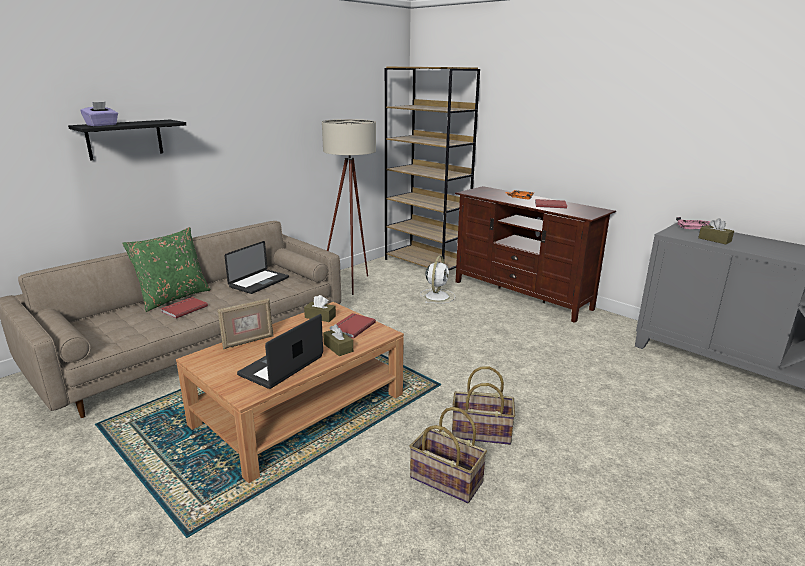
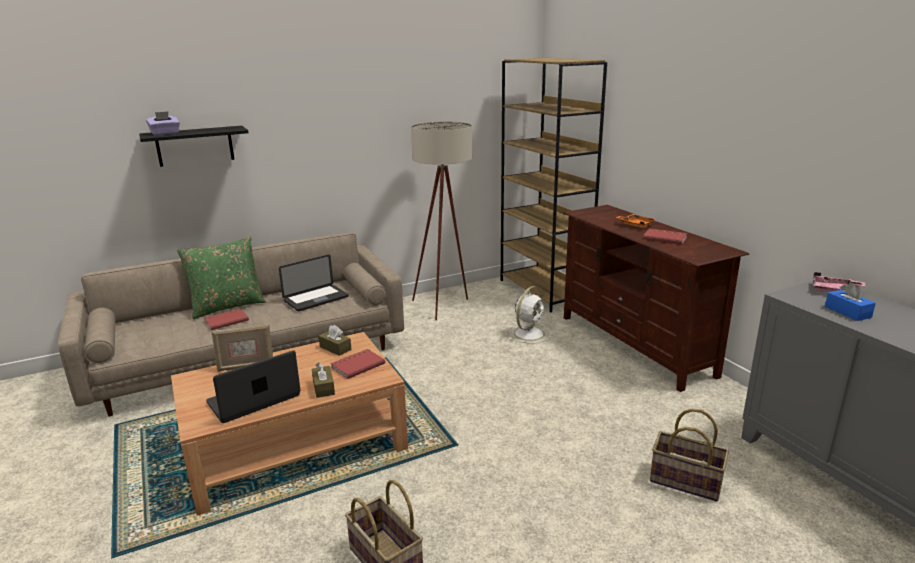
camera: 20 degrees right, 0 degrees up
(480, 432) = (462, 513): basket -> basket (685, 482)
(714, 240) = (847, 312): brown tissue box -> blue tissue box

